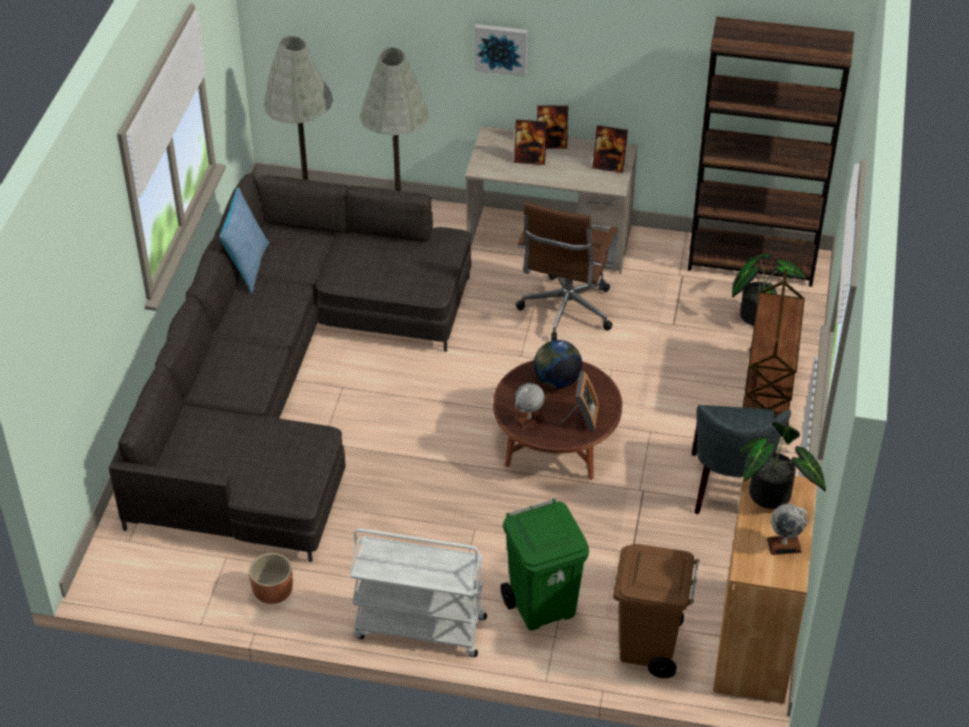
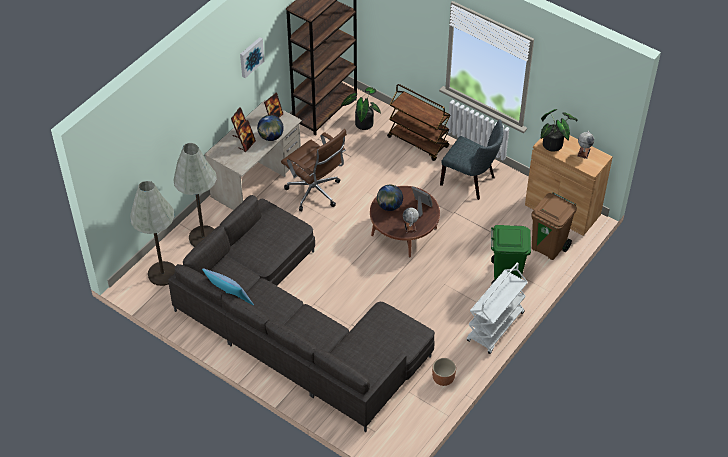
camera: 65 degrees left, 5 degrees up
(501, 48) = (206, 106): picture -> picture (250, 56)
(564, 177) = (271, 137): none -> globe

